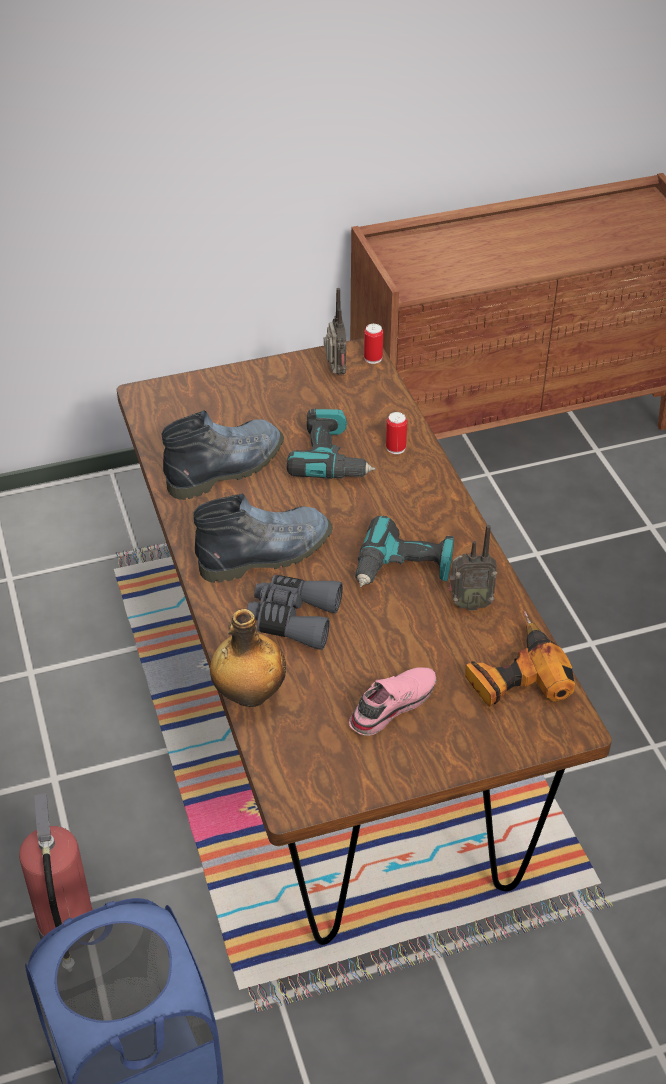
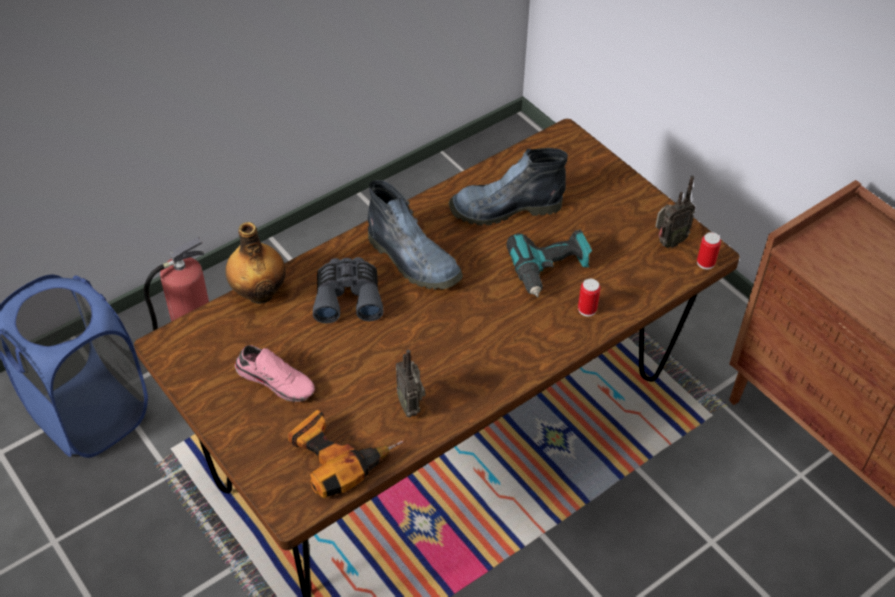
camera: 70 degrees right, 5 degrees up
(227, 467) = (504, 209): boot -> boot turned 135 degrees clockwise
(403, 569) = (434, 352): power drill -> none

